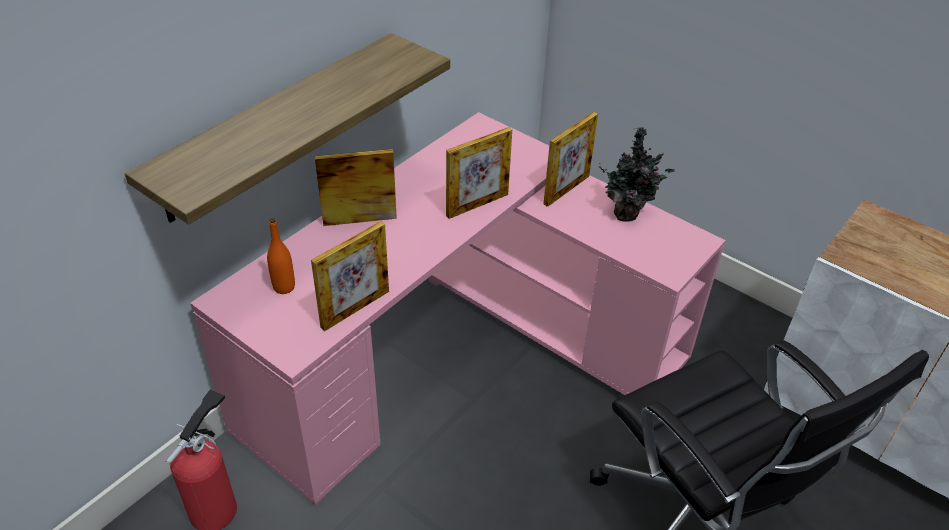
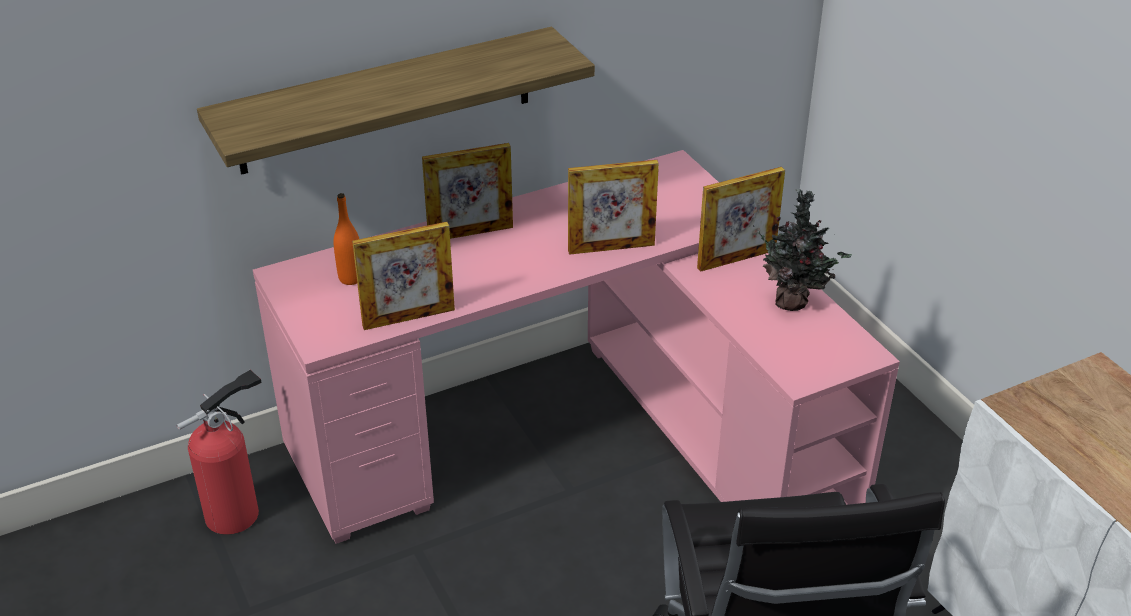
camera: 25 degrees right, 5 degrees down
(359, 220) = (470, 233): picture frame -> picture frame turned 150 degrees clockwise

